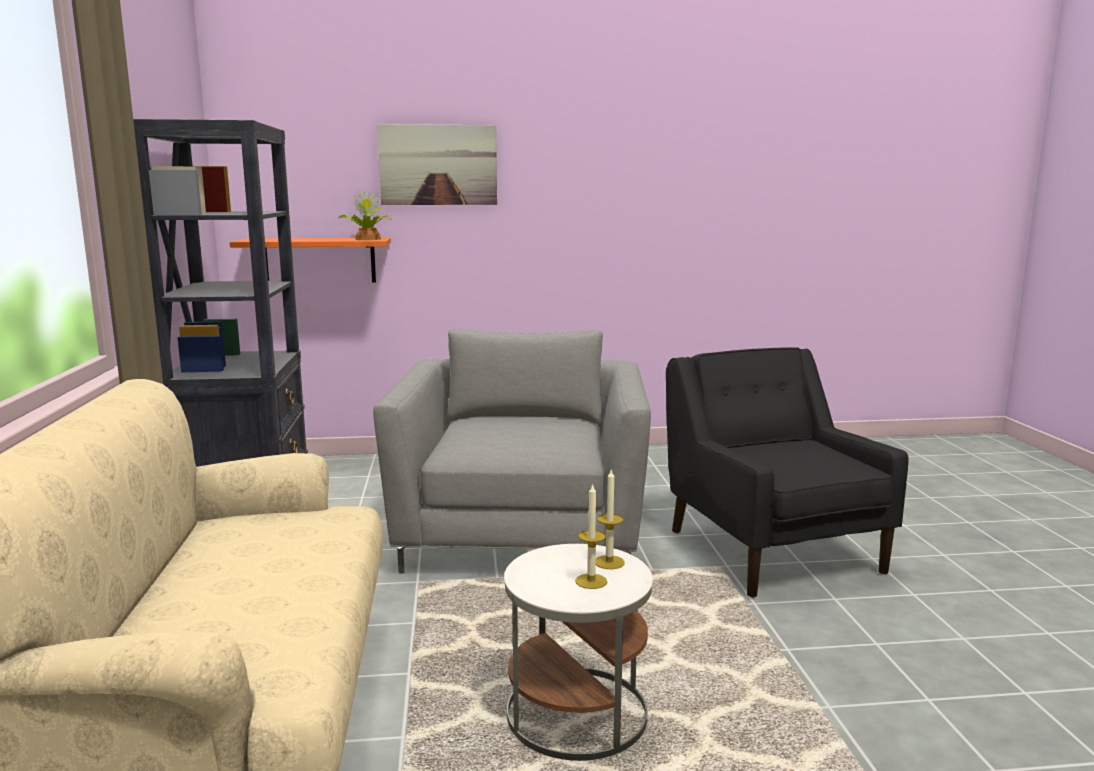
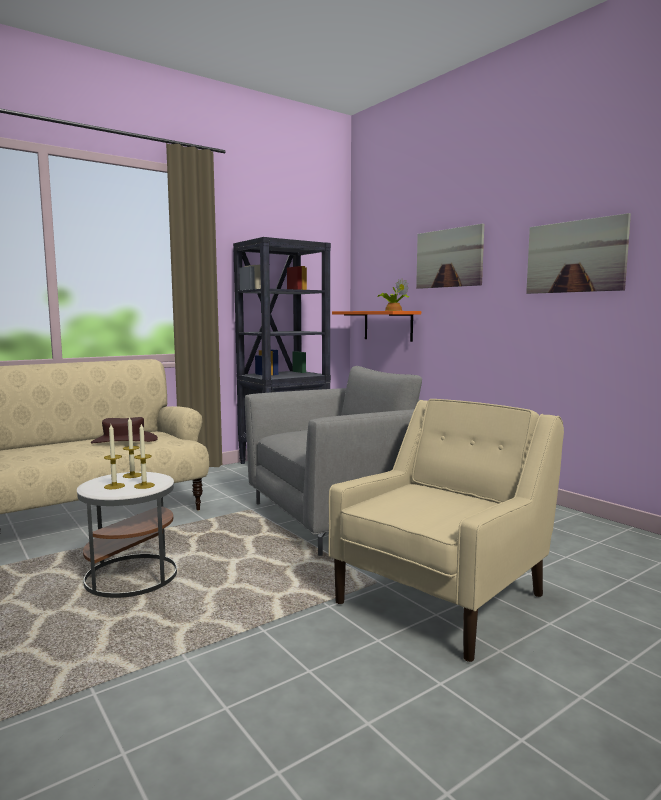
camera: 60 degrees right, 5 degrees down
(260, 550) = (124, 441): none -> brown hat
(540, 564) = (132, 475): none -> candle
(620, 178) = (575, 256): none -> picture
(771, 549) = (443, 598): black armchair -> beige armchair

